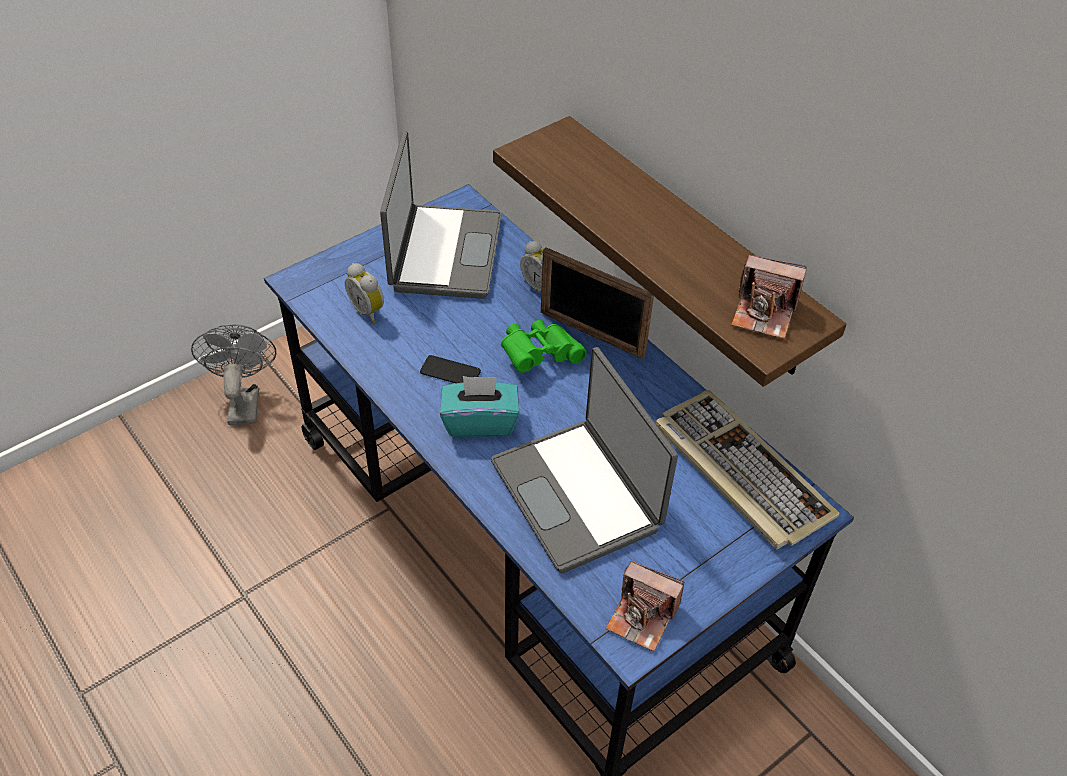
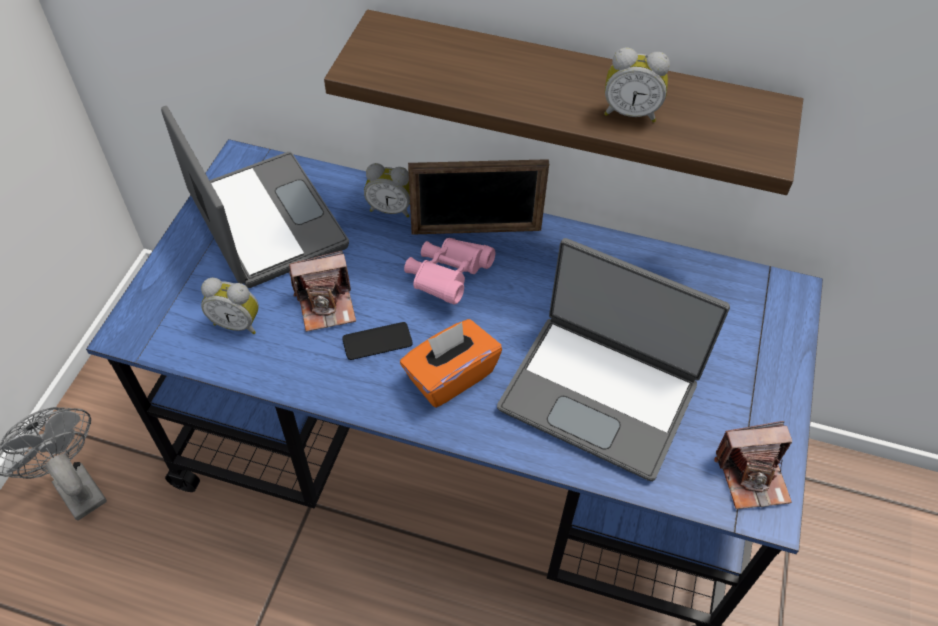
camera: 35 degrees left, 5 degrees up
(480, 422) = (450, 376): turquoise tissue box -> orange tissue box
(539, 356) = (447, 278): green binoculars -> pink binoculars
(689, 269) = (630, 112): none -> alarm clock
(738, 471) = (707, 290): keyboard -> none
(764, 313) = (733, 122): camera -> camera (326, 304)

